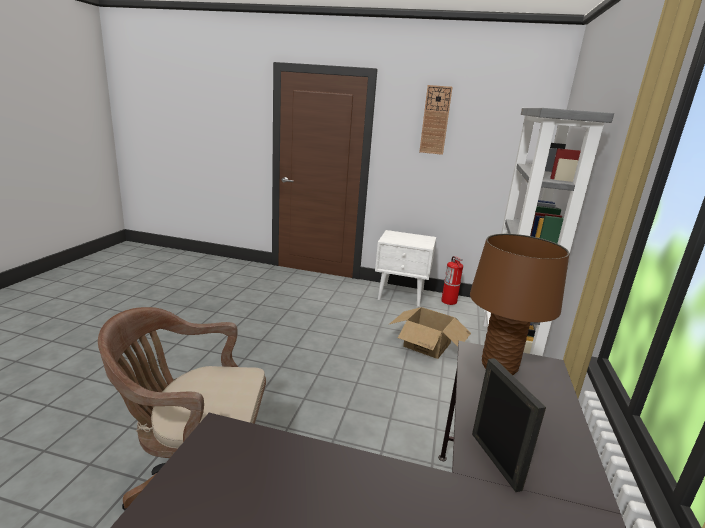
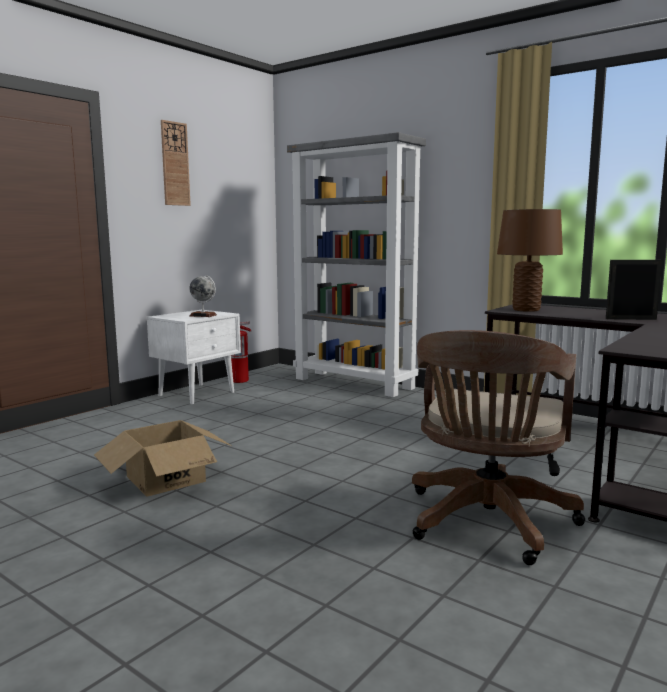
camera: 65 degrees left, 10 degrees down
(407, 241) = (203, 315): none -> globe
(427, 344) = (316, 403): cardboard box -> cardboard box (166, 478)

